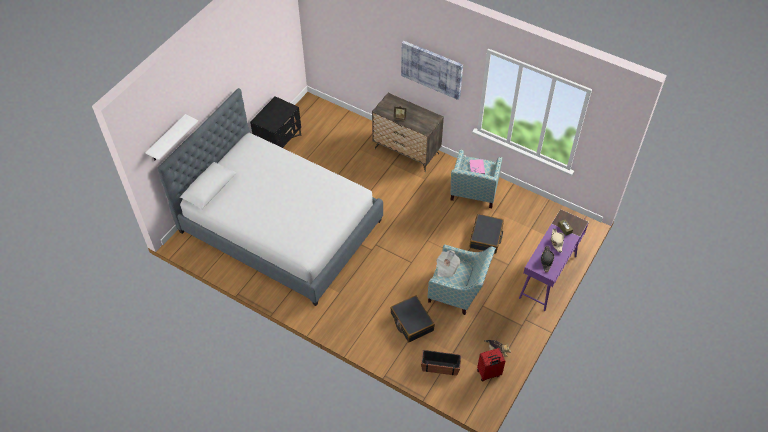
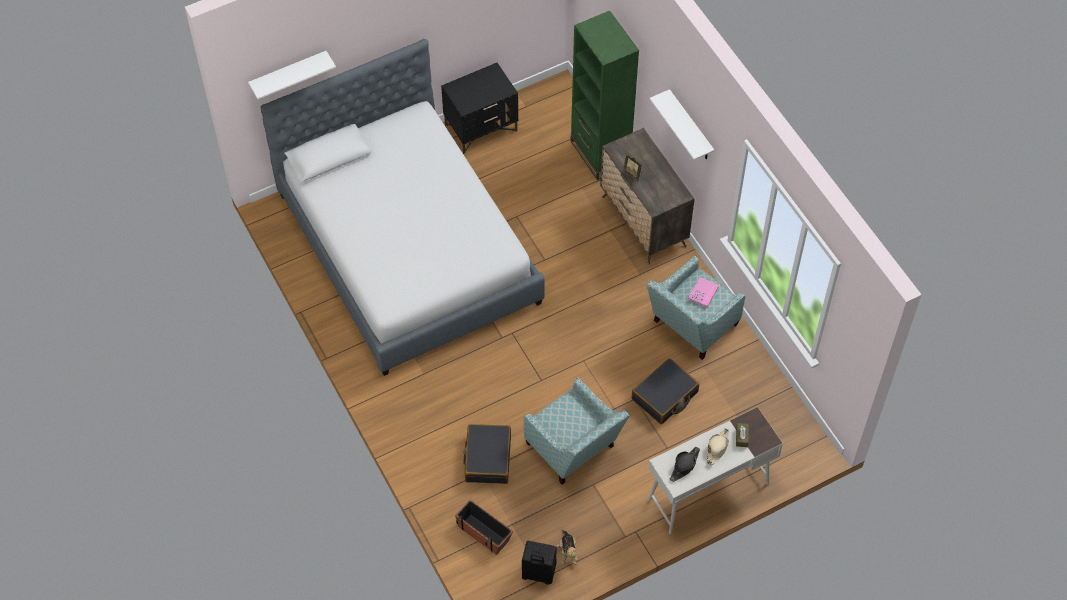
camera: 30 degrees right, 5 degrees up
(357, 127) = (600, 153): none -> green bookcase
(432, 69) = (690, 127): picture -> white shelf
(446, 268) = (562, 410): newspaper -> none
(489, 373) = (538, 574): red suitcase -> black suitcase
(548, 277) = (708, 492): purple desk -> white desk

